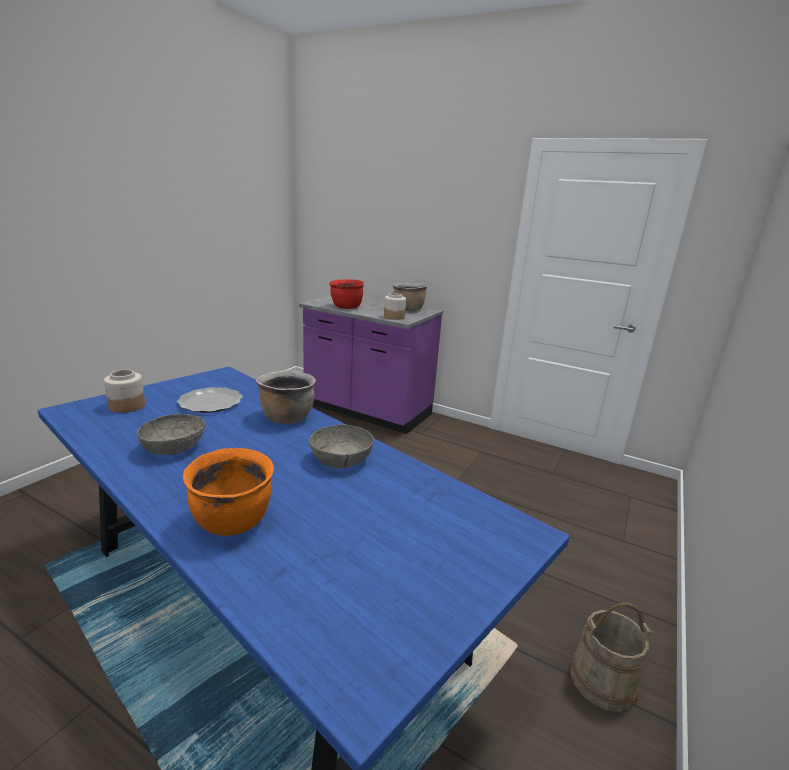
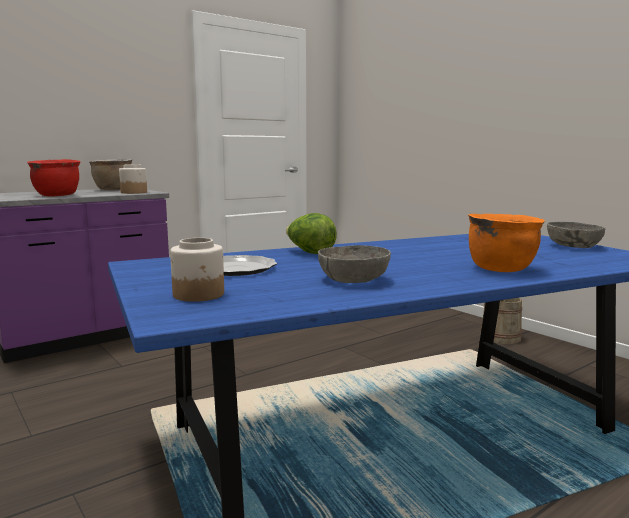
camera: 65 degrees left, 10 degrees down
(287, 417) = (309, 253): brown cooking pot -> lettuce
(341, 460) = (408, 247): grey bowl -> grey bowl (573, 246)

